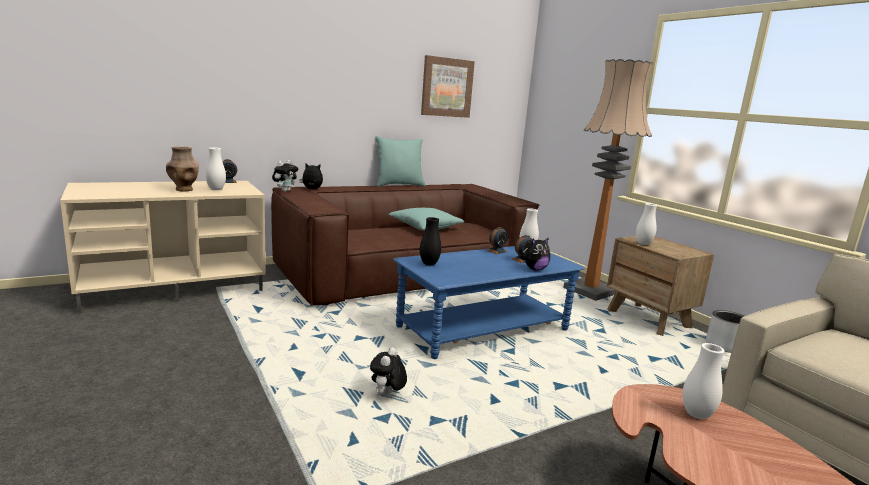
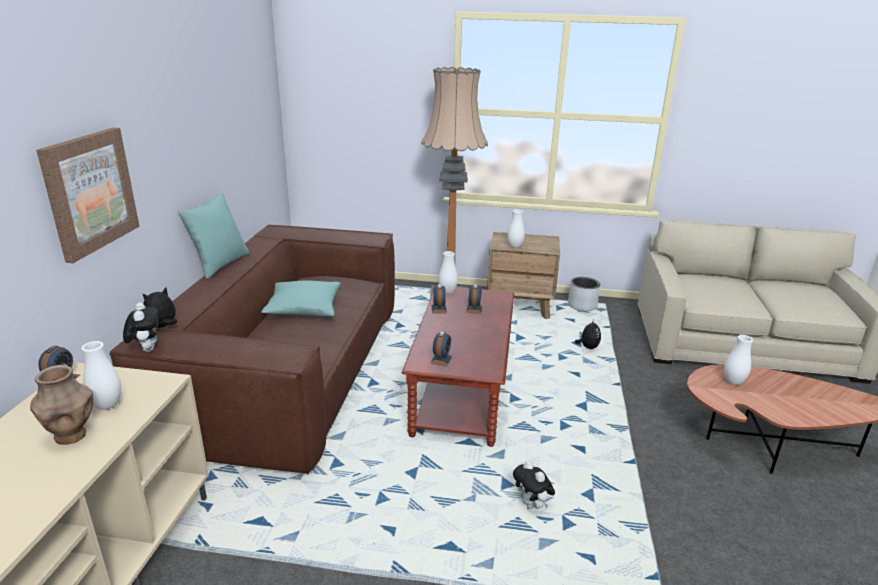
camera: 50 degrees left, 10 degrees up
(429, 264) = (441, 359): black vase -> alarm clock
(447, 87) = (223, 113): picture -> picture (90, 192)
(484, 328) = (462, 389): blue coffee table -> brown coffee table
(535, 269) = (501, 315): plush toy -> plush toy (588, 347)

